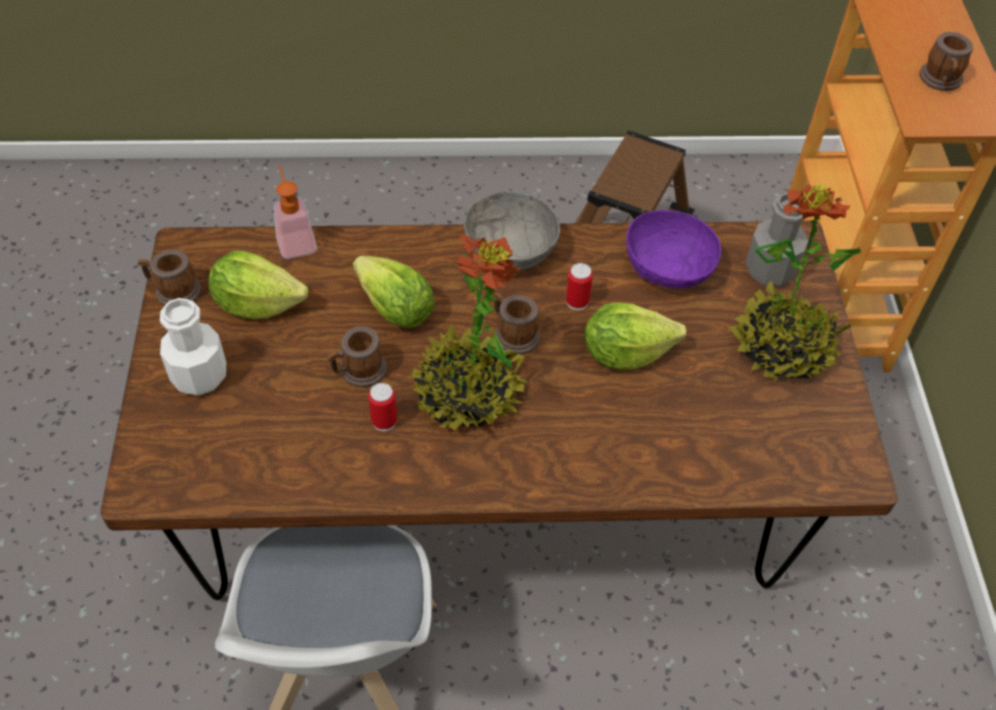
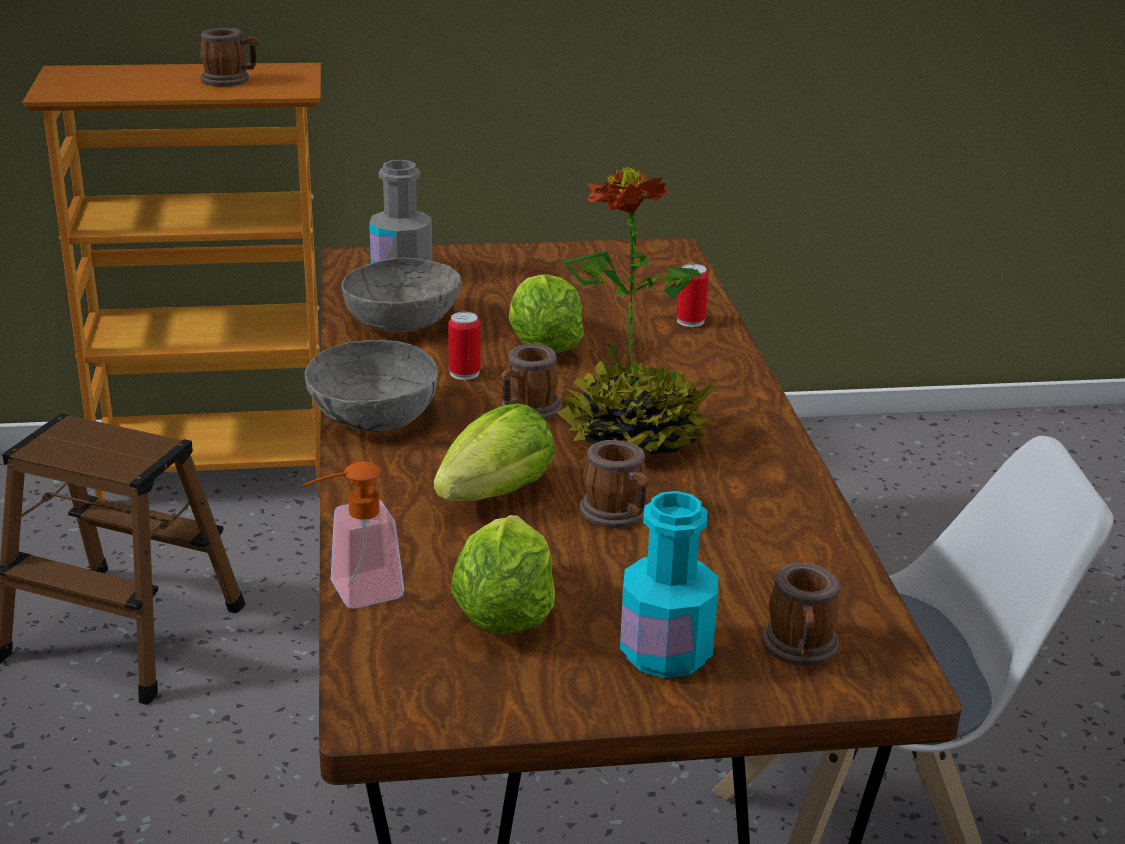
camera: 95 degrees left, 25 degrees down
(173, 291) = (486, 709): mug -> mug (800, 649)
(199, 375) = (666, 653): white bottle -> turquoise bottle
(384, 421) = (696, 490): can -> can (690, 321)
(668, 268) = (402, 322): purple bowl -> grey bowl
(783, 347) = (516, 271): potted plant -> none

